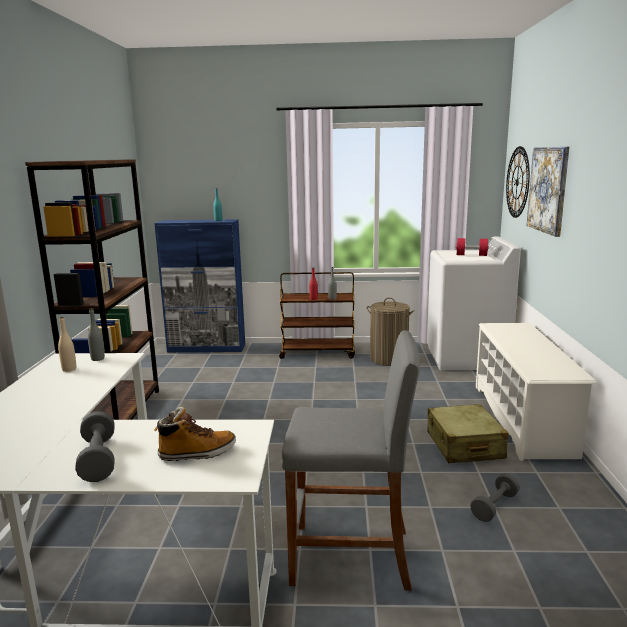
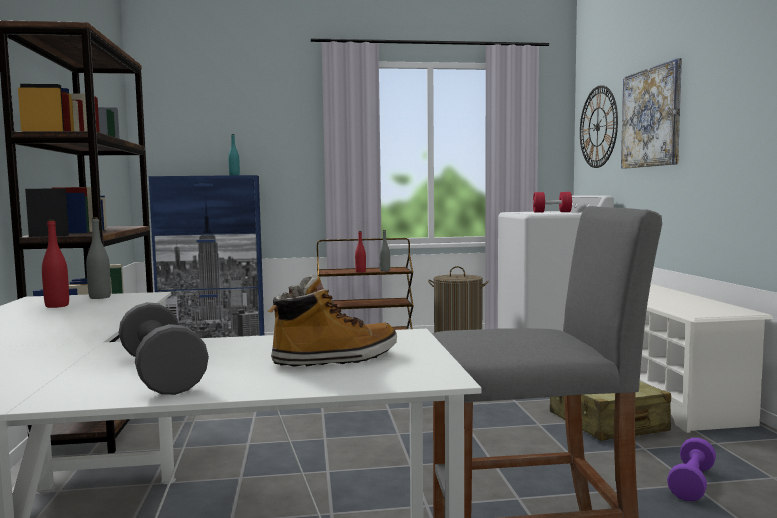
camera: 10 degrees left, 10 degrees down
(69, 369) = (57, 306): beige bottle -> red bottle
(494, 506) = (691, 483): grey dumbbell -> purple dumbbell

